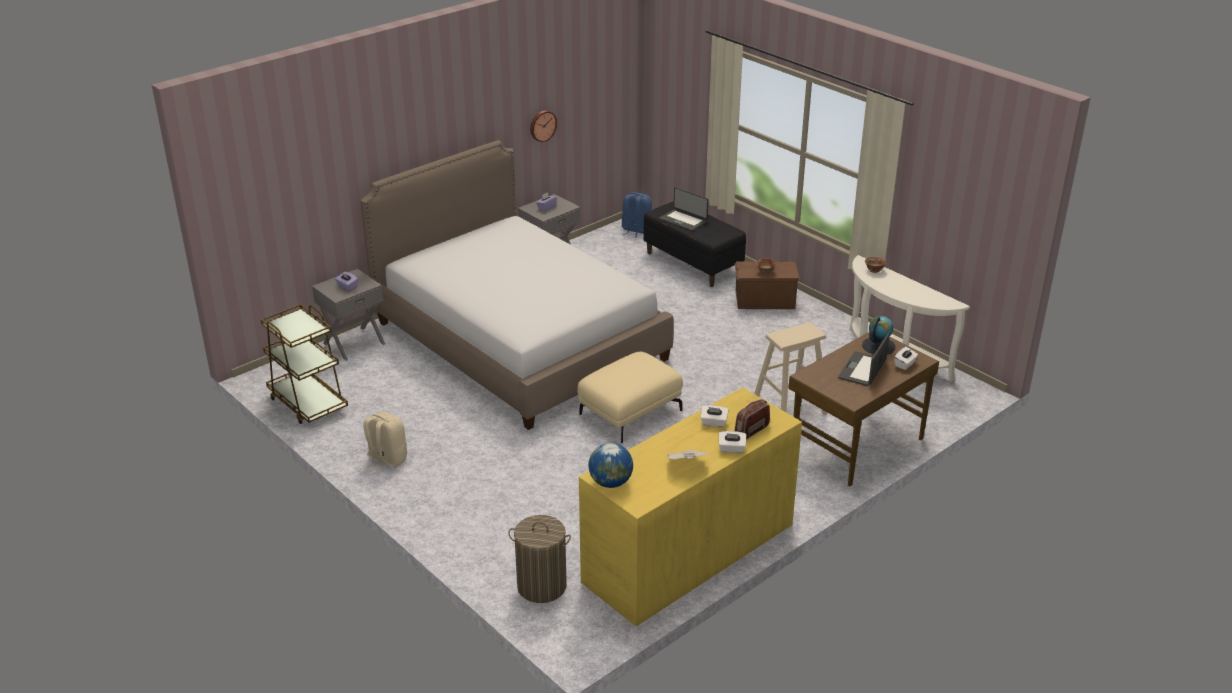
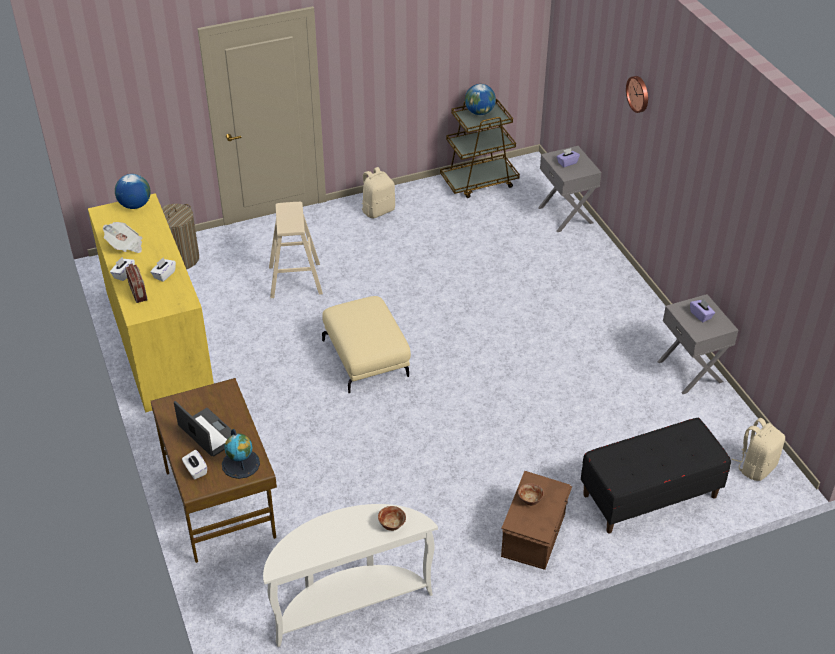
camera: 110 degrees right, 10 degrees up
(287, 330) = (479, 112): none -> globe
(519, 340) = (526, 314): bed -> none
(542, 125) = (752, 248): wall clock -> wall clock (638, 93)
(636, 230) = (756, 467): blue backpack -> beige backpack
(683, 220) = (666, 446): laptop -> none
(789, 406) = (311, 475): beige stool -> beige stool (295, 280)

